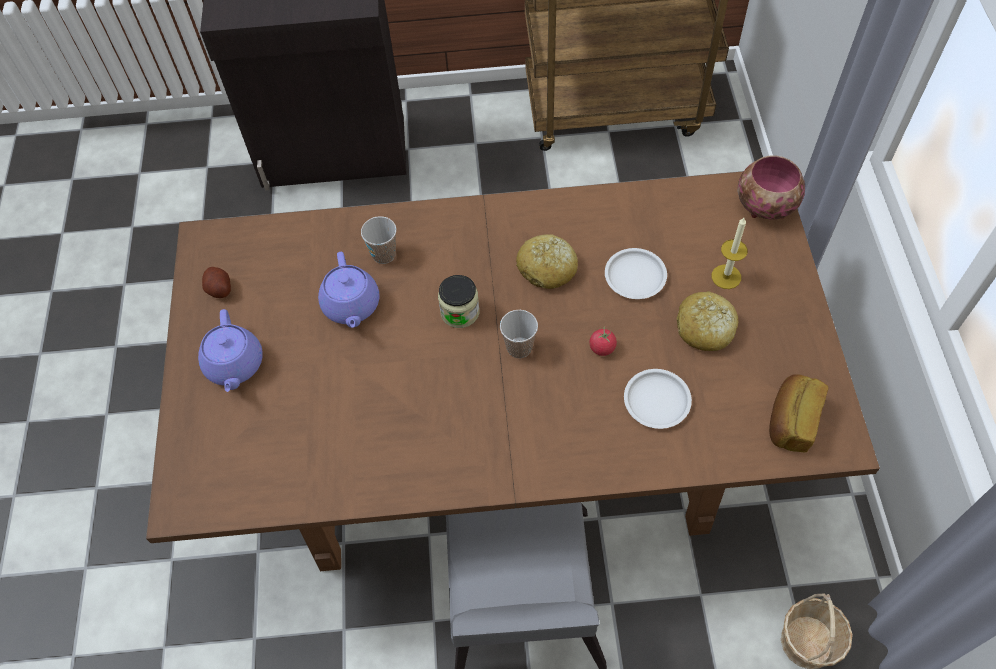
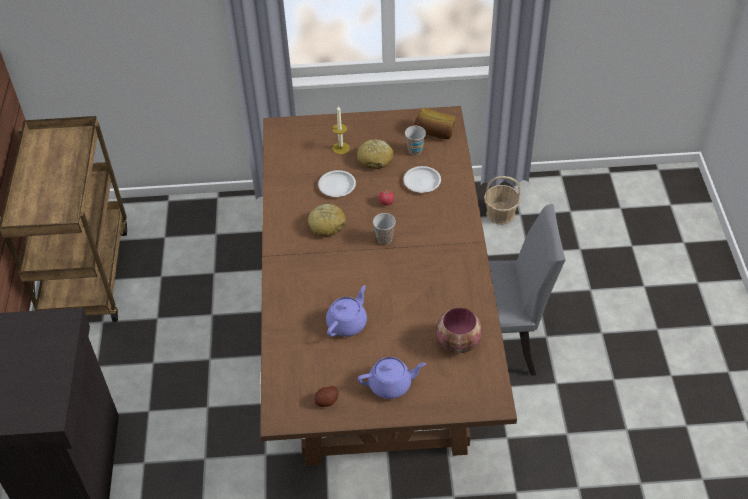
camera: 90 degrees left, 10 degrees down
(351, 306) = (347, 323): purple teapot -> purple teapot turned 45 degrees counterclockwise
(384, 254) = (306, 307): cup -> cup (415, 150)
(460, 312) = (356, 267): jar -> none
(764, 207) = (292, 128): bowl -> bowl (459, 343)

